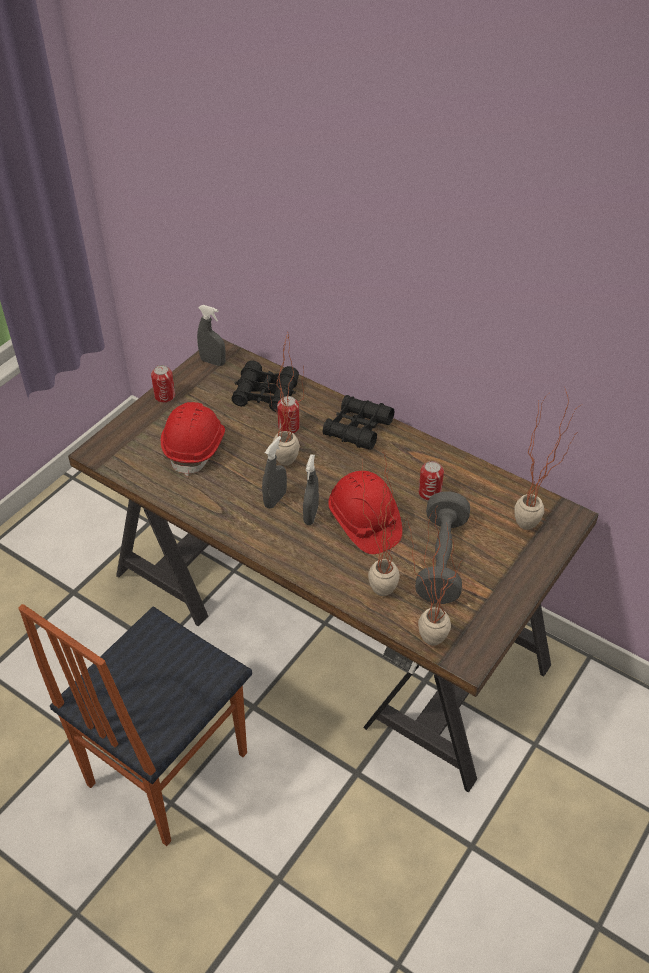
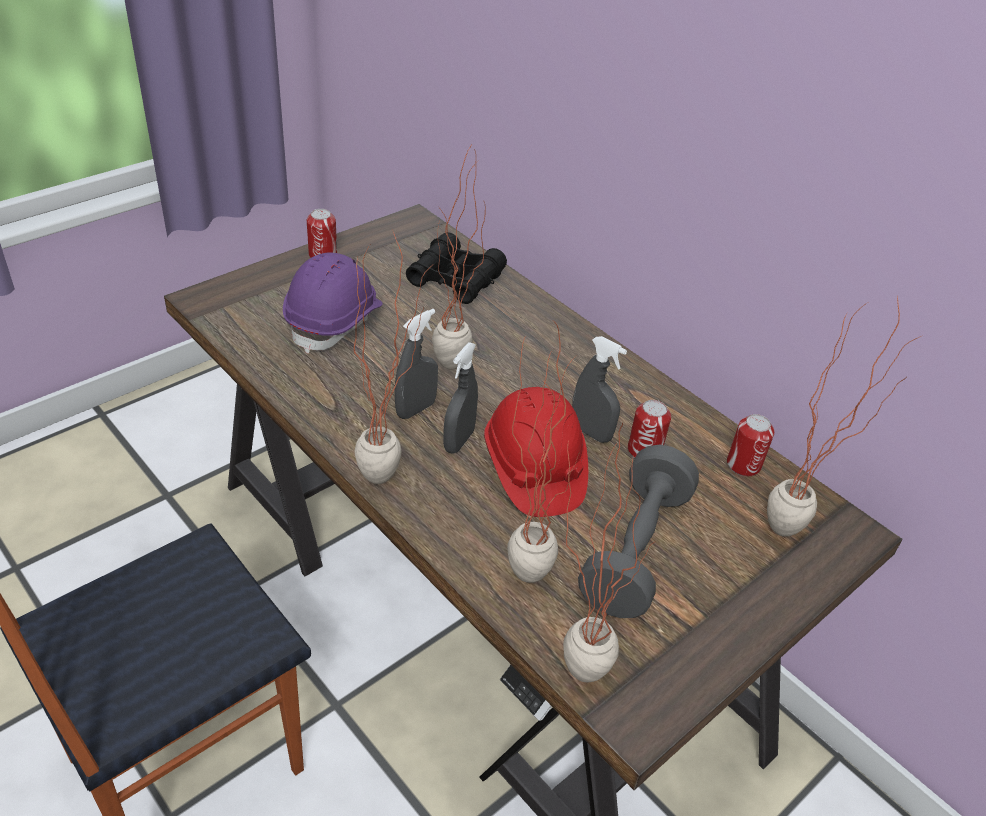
camera: 10 degrees right, 5 degrees down
(195, 447) = (335, 321): red hard hat -> purple hard hat
(213, 362) = (402, 230): grey spray bottle -> grey spray bottle (590, 432)
(278, 550) = (393, 477): none -> potted plant
(288, 427) = (471, 324): can -> can (743, 465)
(357, 428) = (566, 345): black binoculars -> none

